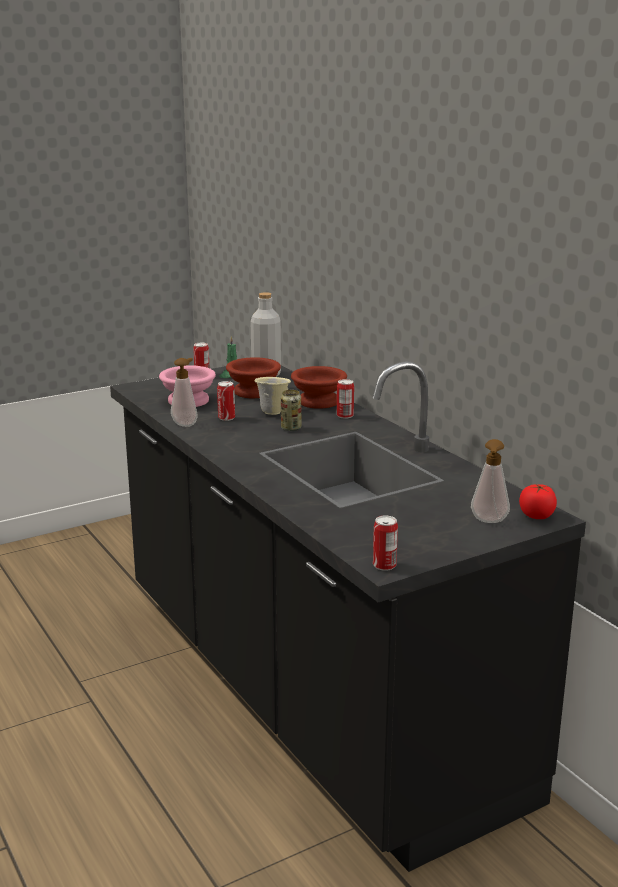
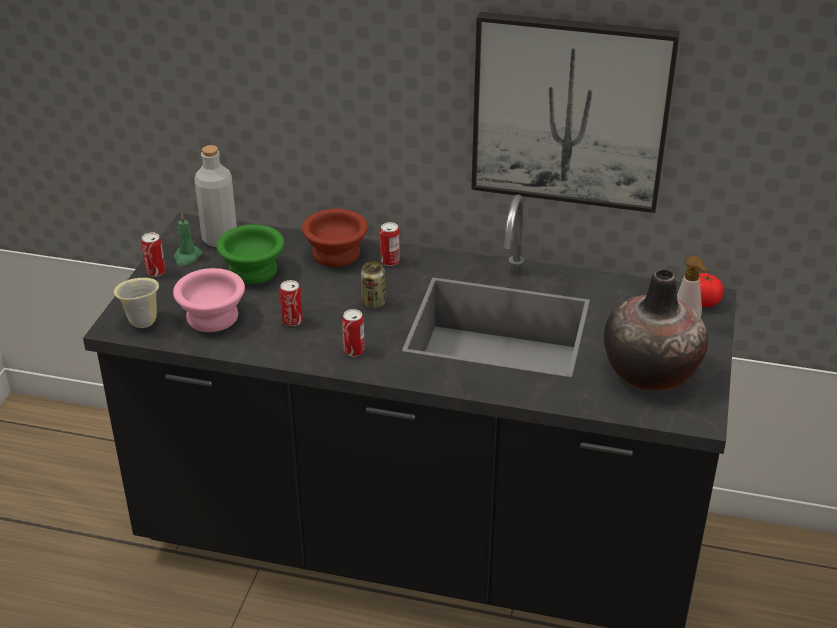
camera: 45 degrees left, 15 degrees up
(186, 424) = (269, 350): soap dispenser -> none
(254, 391) = (252, 269): brown bowl -> green bowl
(273, 412) = (321, 290): beige mug -> beige mug (141, 322)
(384, 565) = (697, 418): can -> can (354, 351)
(404, 530) = (650, 372): none -> vase
(478, 298) = (570, 111): none -> picture

